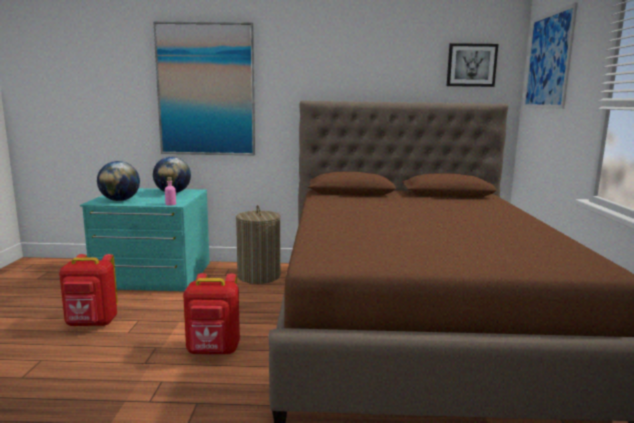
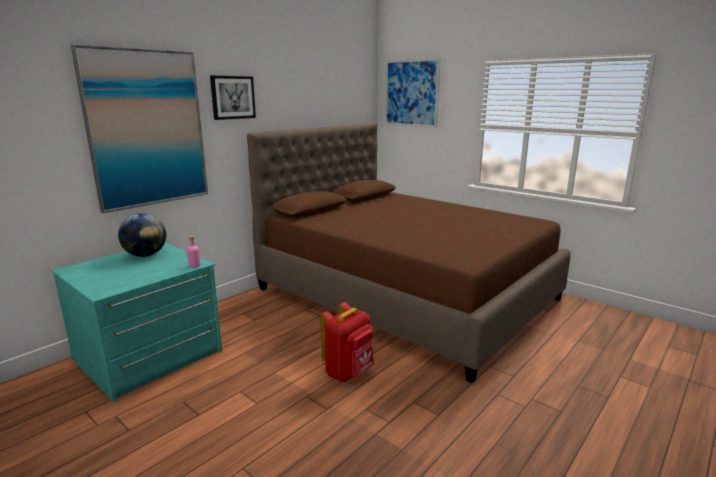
camera: 50 degrees left, 5 degrees up
(92, 323) = (205, 419): red backpack -> none
(120, 200) = (123, 280): globe -> none
(259, 276) = (247, 311): laundry basket -> none
(471, 65) = (352, 93): picture -> picture (232, 97)

